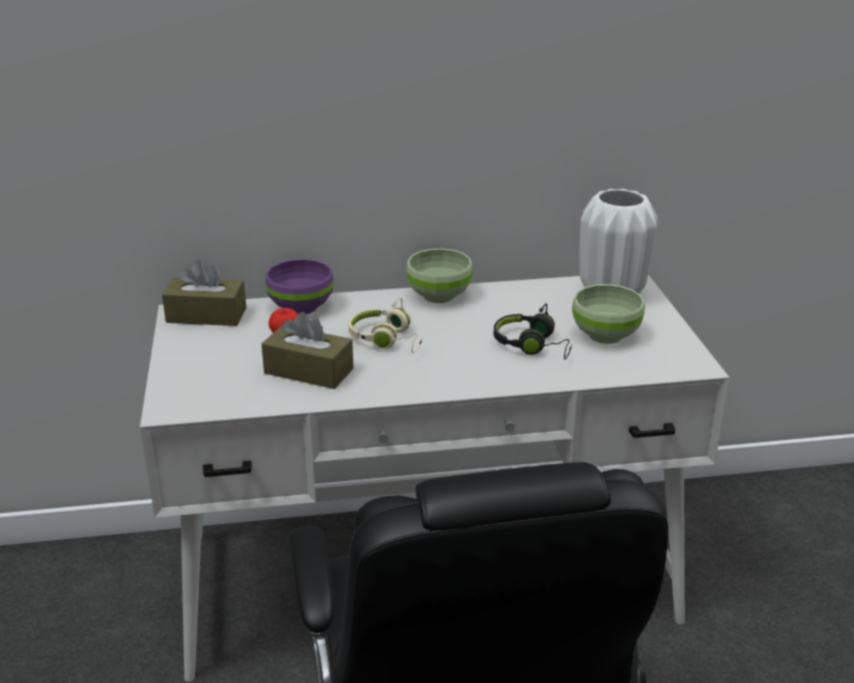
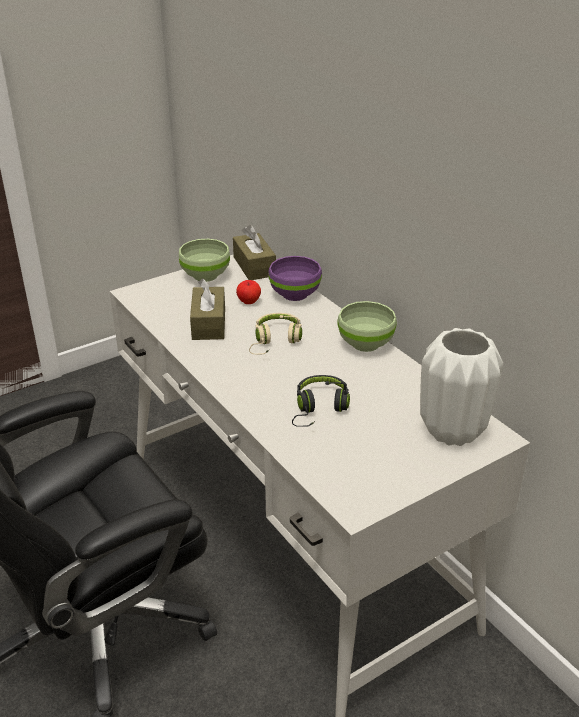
camera: 65 degrees right, 5 degrees up
(604, 335) = (371, 442): green bowl -> green bowl (206, 275)

